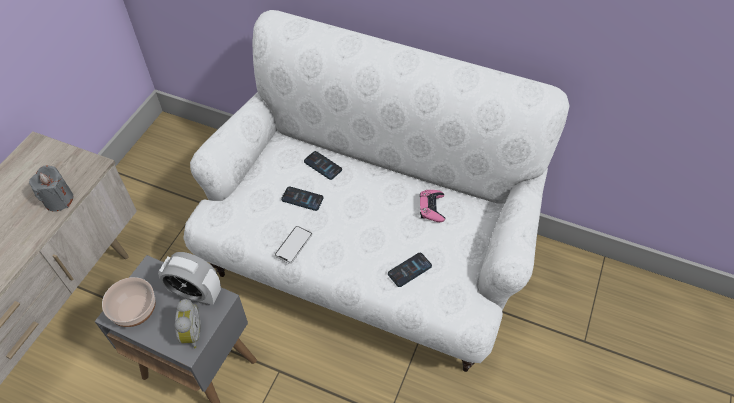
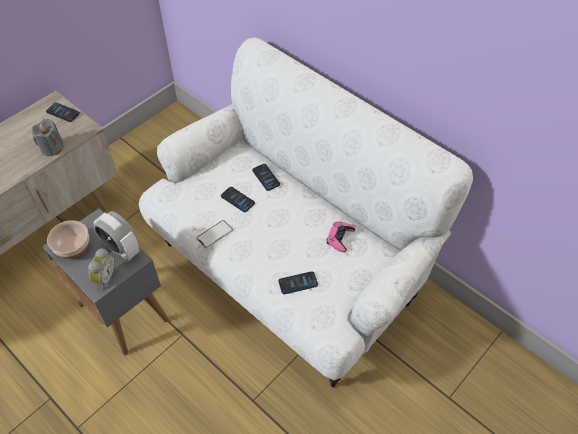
camera: 20 degrees right, 0 degrees up
(54, 155) = (63, 112): none -> phone

